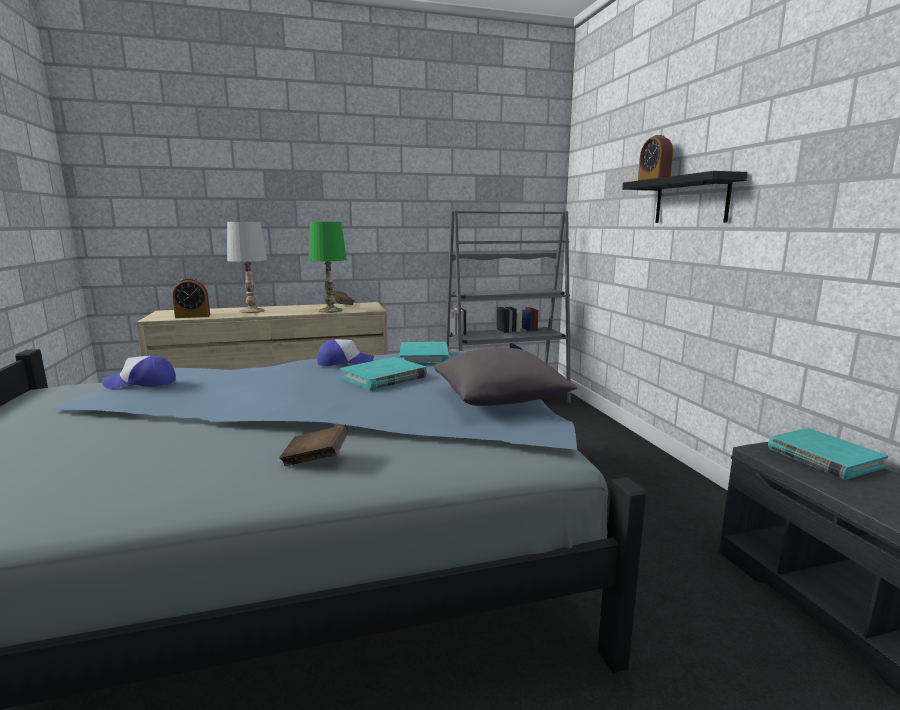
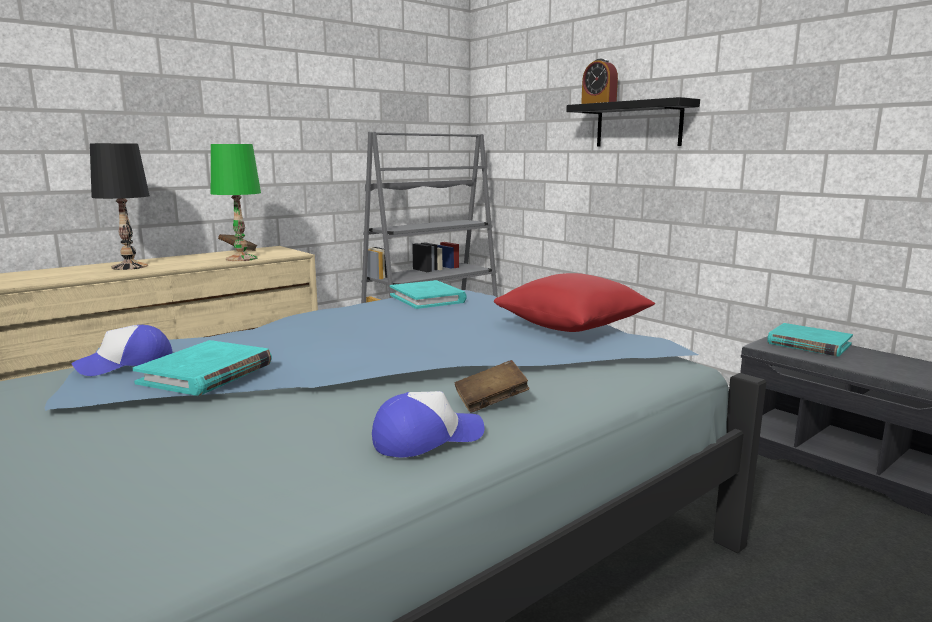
camera: 25 degrees left, 0 degrees up
(192, 316) = (51, 279): alarm clock -> none
(251, 311) = (129, 266): white table lamp -> black table lamp
(345, 362) = (351, 313): cap -> cap (427, 438)
(384, 378) = (425, 322): turquoise book -> turquoise book (206, 373)
(500, 400) = (572, 326): grey pillow -> red pillow

